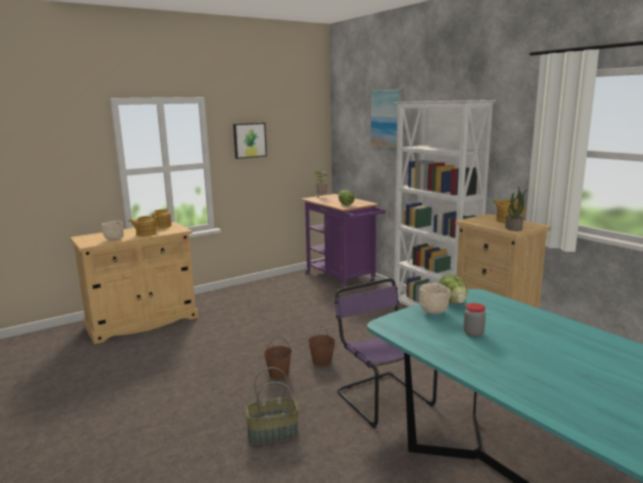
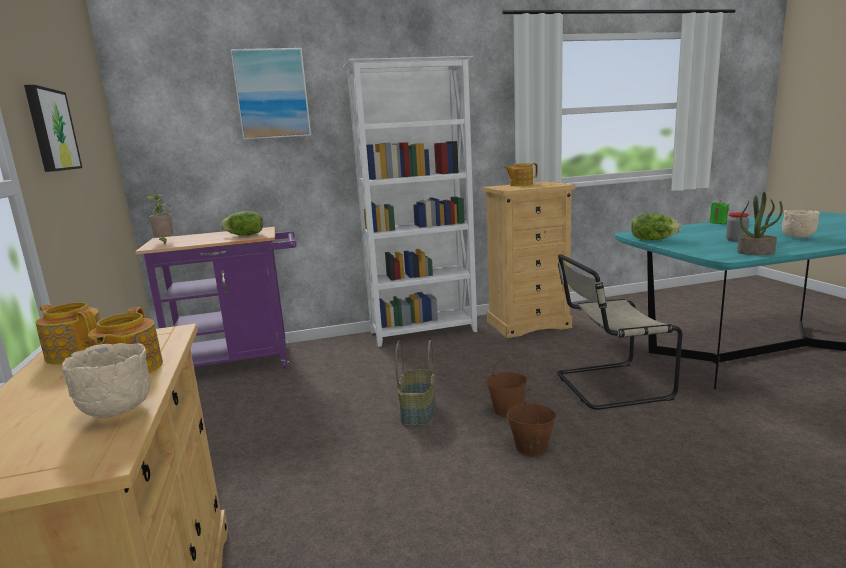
camera: 70 degrees left, 0 degrees up
(272, 434) = (699, 468): basket -> basket (419, 411)
(381, 397) = (608, 386): purple chair -> beige chair
(433, 312) = (684, 245): beige bowl -> beige bowl (797, 238)
(514, 228) = (551, 184): potted plant -> potted plant (756, 252)
(588, 331) = (718, 222): none -> green candle

